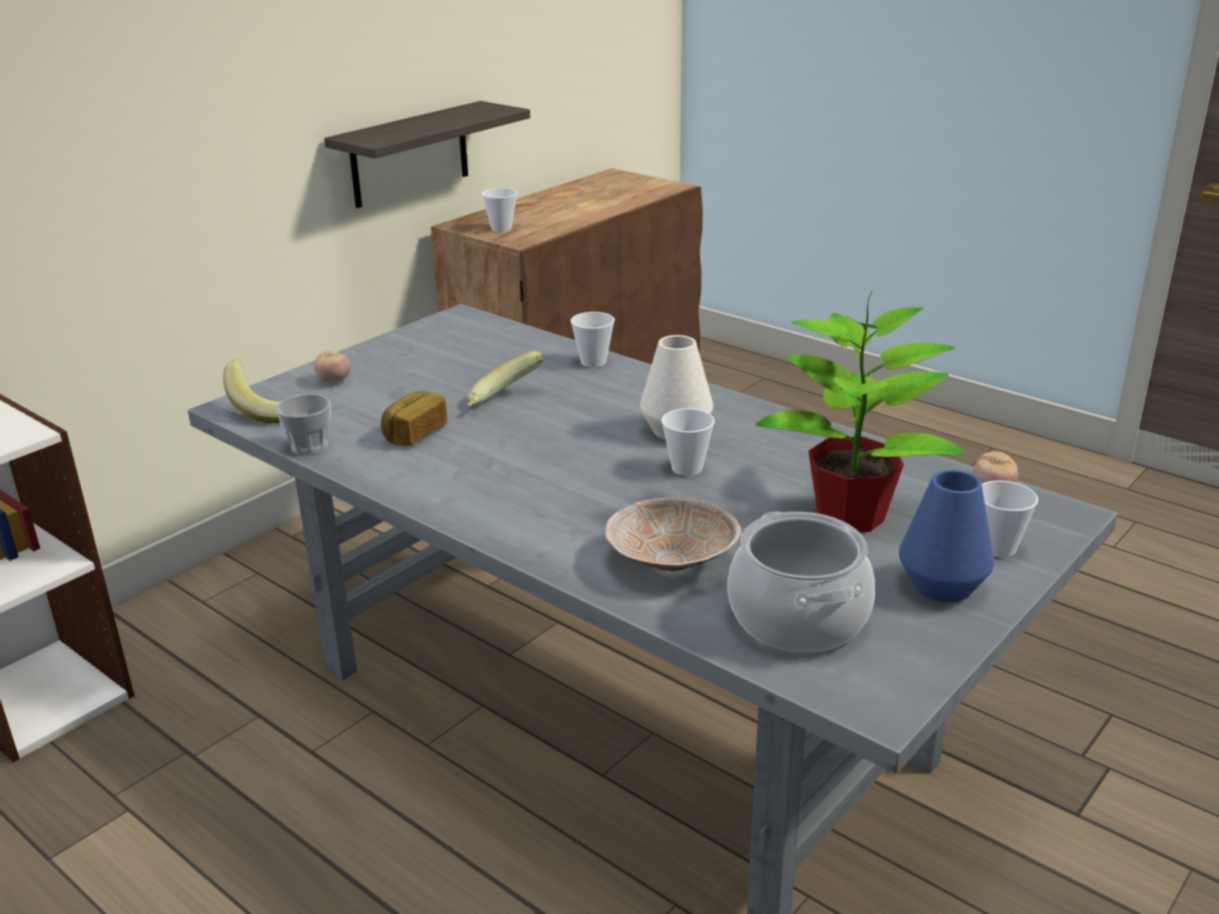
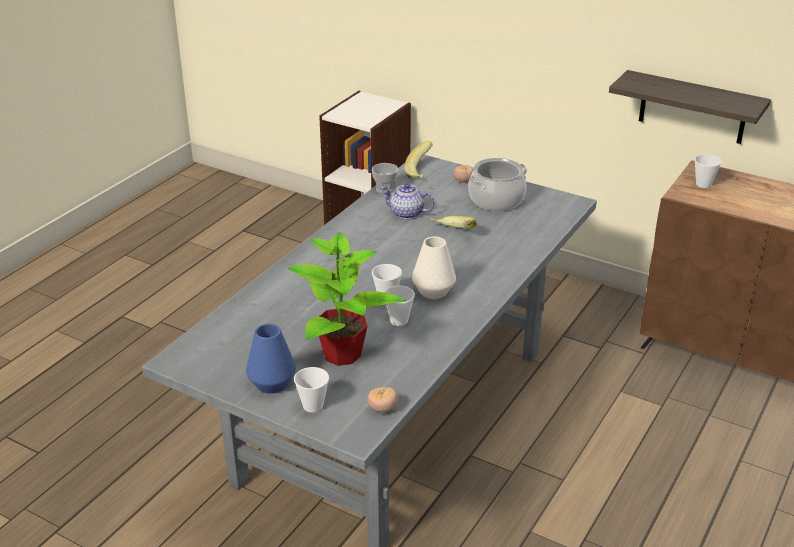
camera: 80 degrees right, 5 degrees up
(414, 433) = (407, 213): bread -> teapot
(593, 362) = (521, 255): cup -> cup (399, 320)
(669, 560) = (289, 299): beige bowl -> none
(797, 618) = (241, 337): cooking pot -> cooking pot (496, 200)

